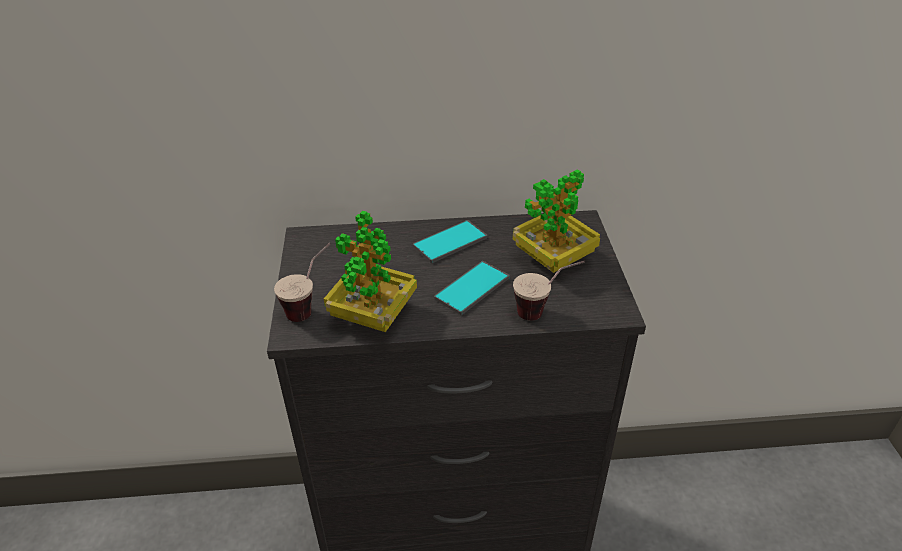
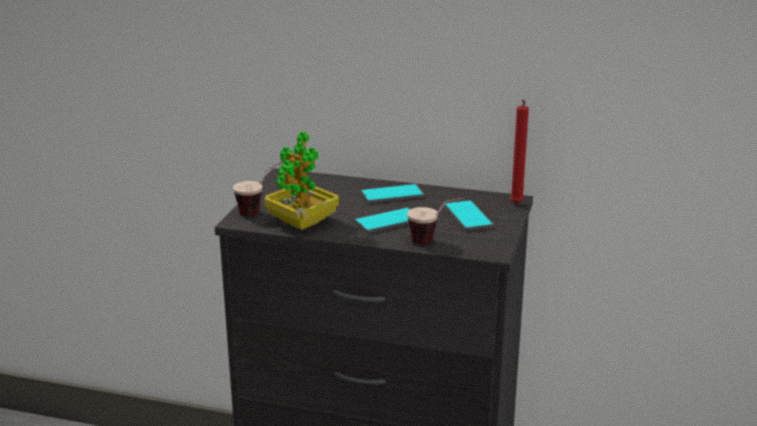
camera: 20 degrees right, 15 degrees down
(553, 259) = (468, 216): potted plant -> phone
(589, 227) = (516, 204): none -> red candle

